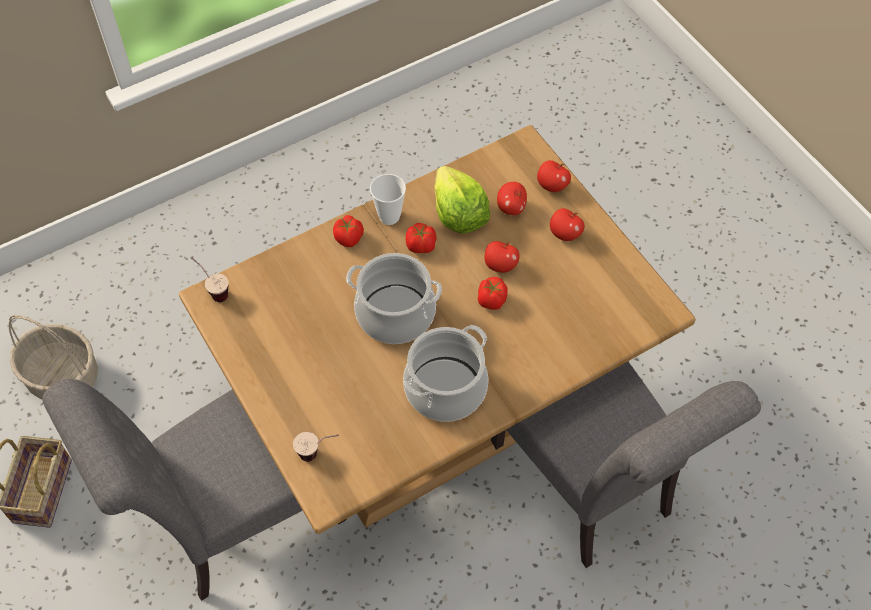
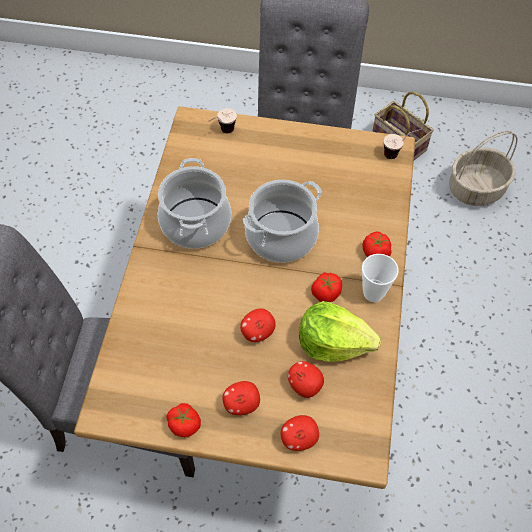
camera: 130 degrees right, 0 degrees up
(491, 300) = (233, 301): tomato -> tomato (184, 424)

